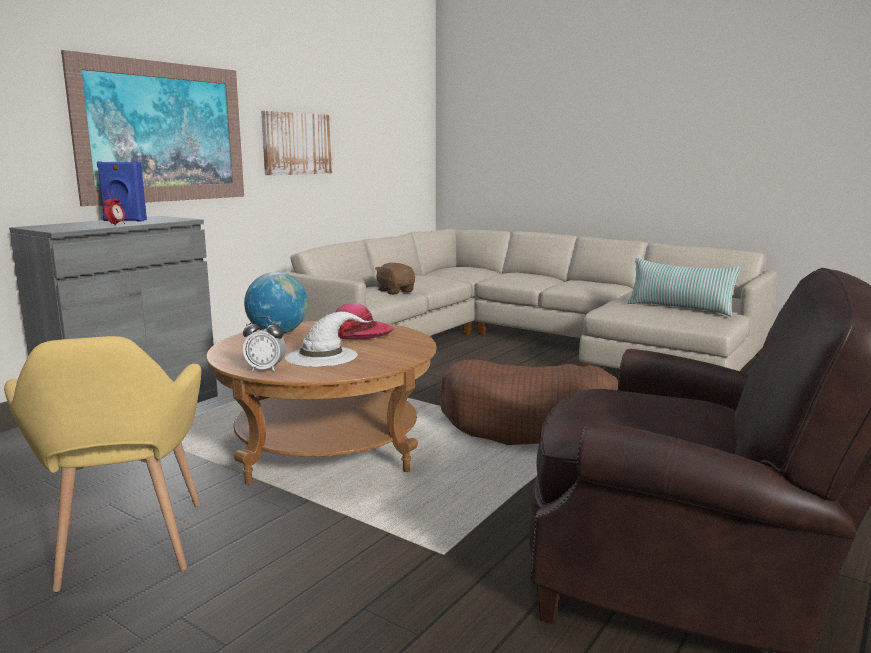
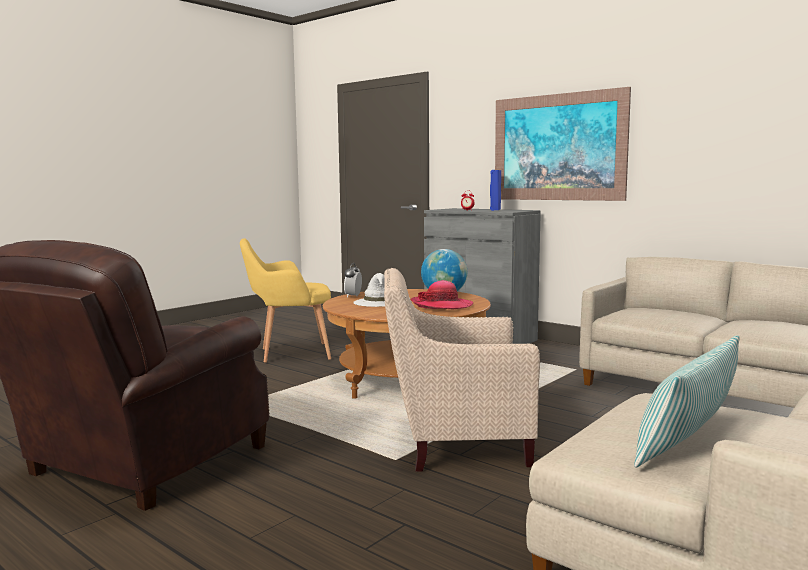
camera: 95 degrees right, 5 degrees down
(297, 143) = (705, 149): picture -> none
(395, 291) = (681, 321): brown plush toy -> none
(528, 421) = (454, 442): brown dog bed -> beige armchair

